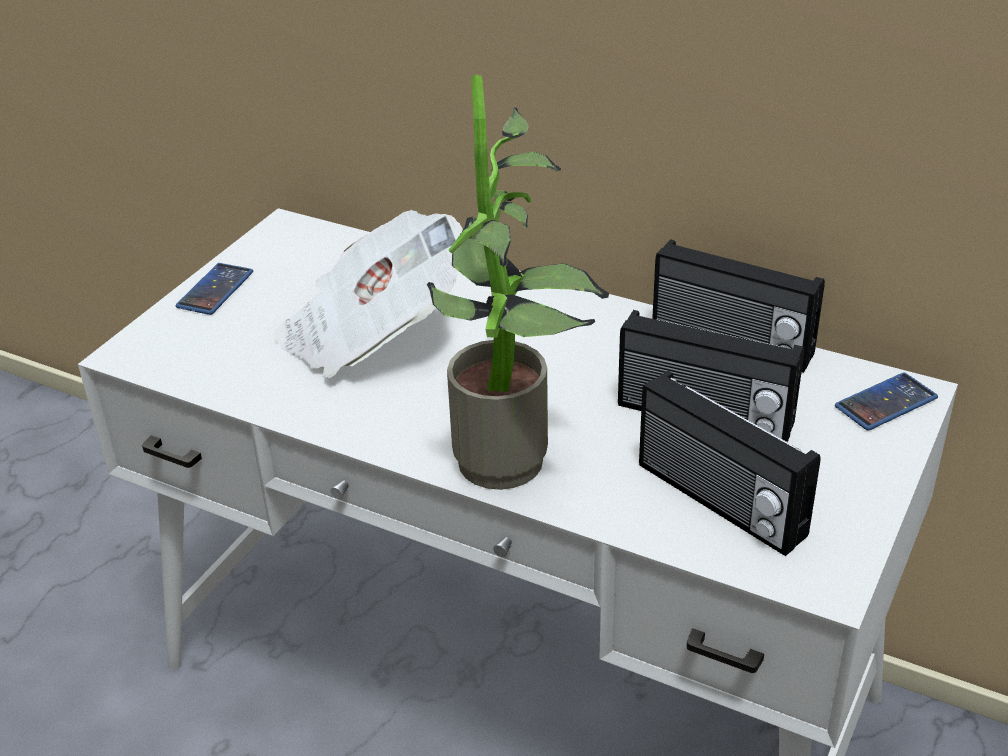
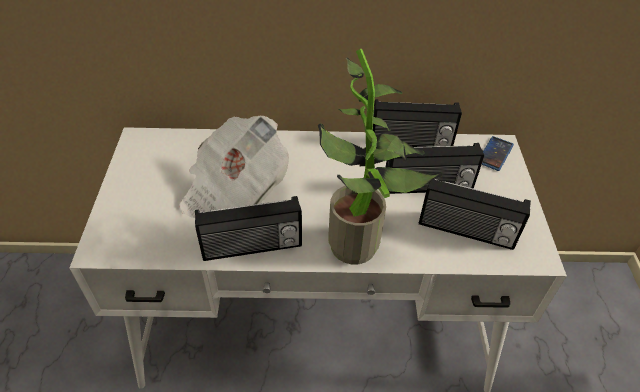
camera: 30 degrees left, 10 degrees up
(215, 290) = (123, 191): phone -> none
(340, 415) = (252, 247): none -> radio

